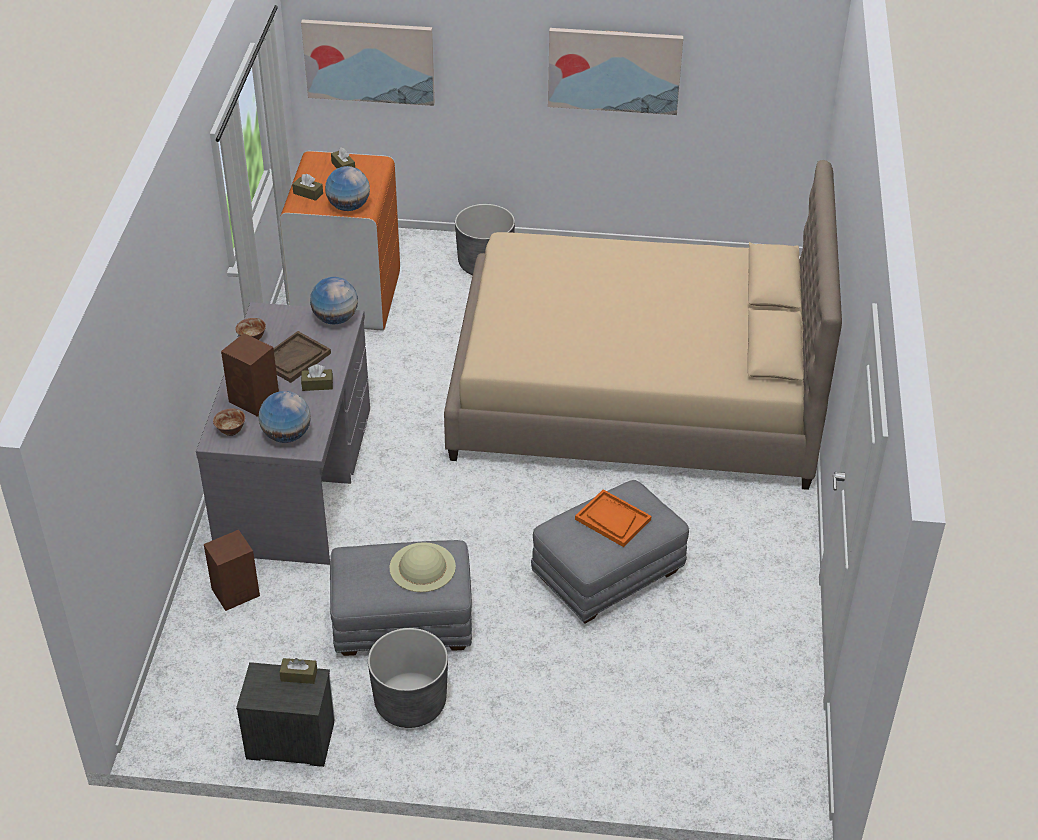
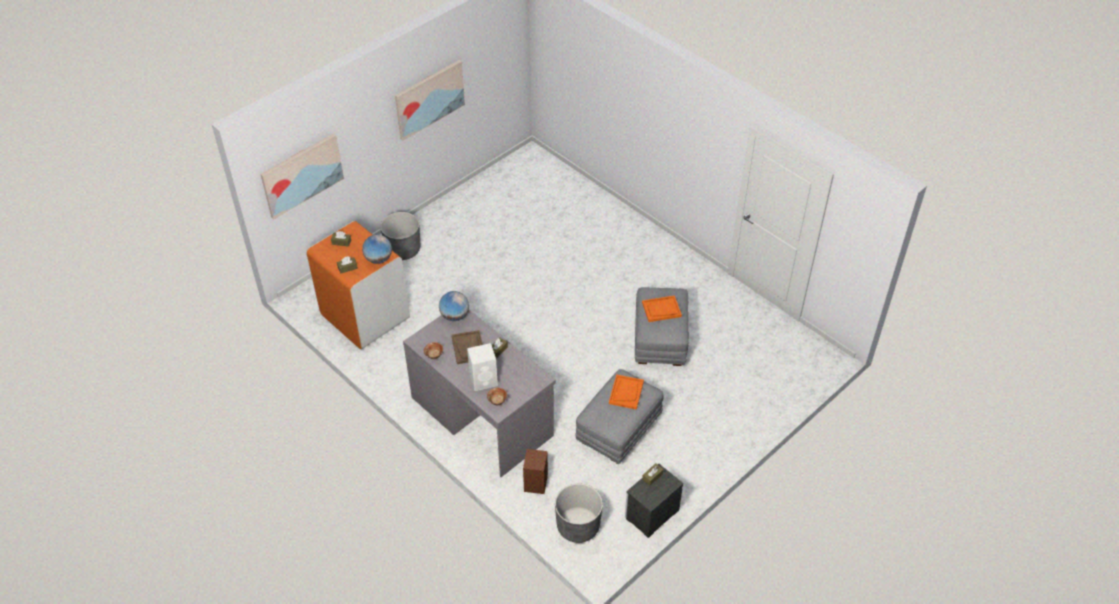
camera: 50 degrees left, 5 degrees up
(255, 400) = (484, 380): brown speaker -> white speaker
(286, 435) = (523, 382): globe -> none
(410, 703) = (670, 456): grey planter -> grey planter (578, 526)
(422, 567) = (626, 392): beige hat -> orange tray
(635, 392) = (556, 256): beige bed -> none

